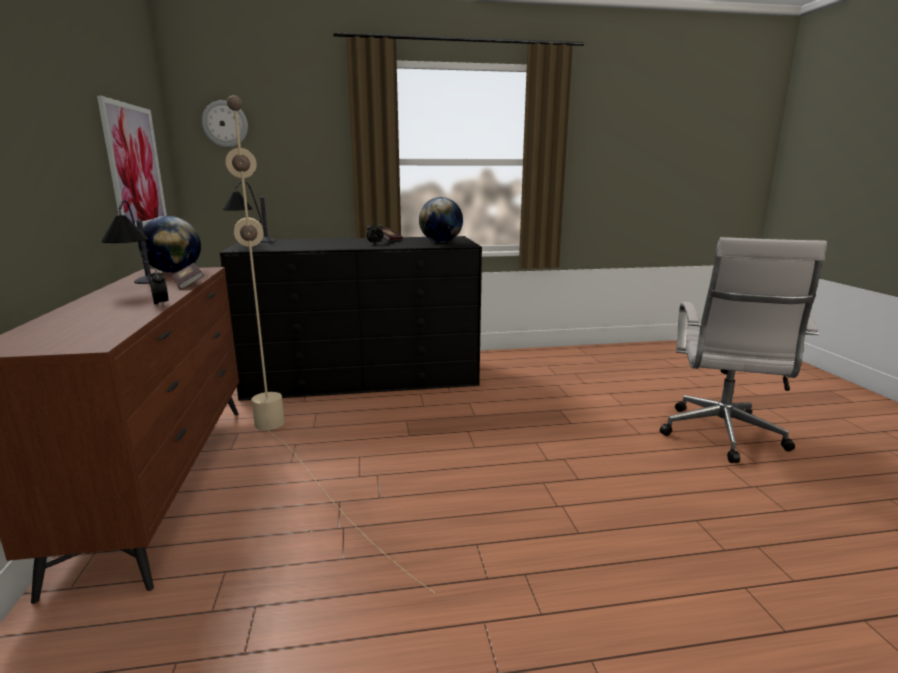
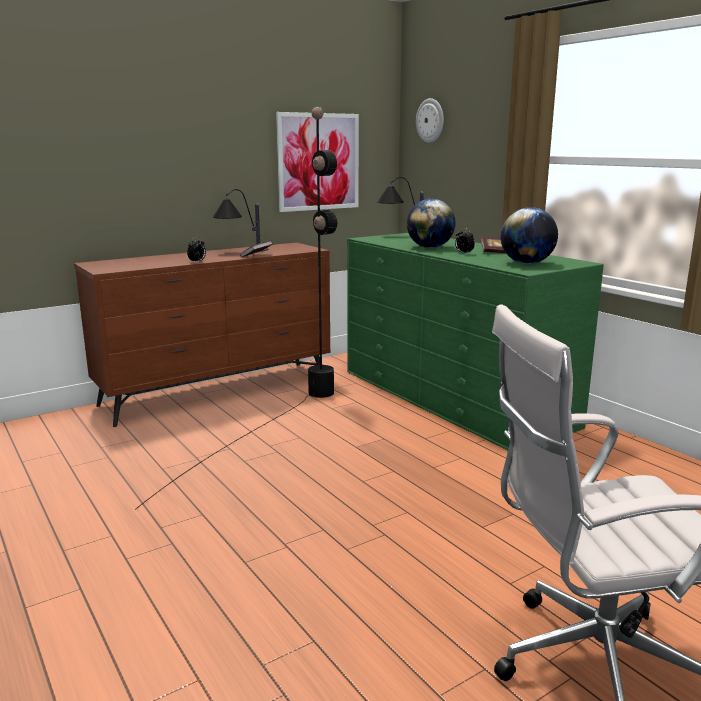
camera: 65 degrees right, 0 degrees up
(174, 272) = (293, 247): globe -> globe (430, 247)
(298, 457) = (280, 417): beige floor lamp -> black floor lamp
(363, 377) = (453, 397): black dresser -> green dresser

